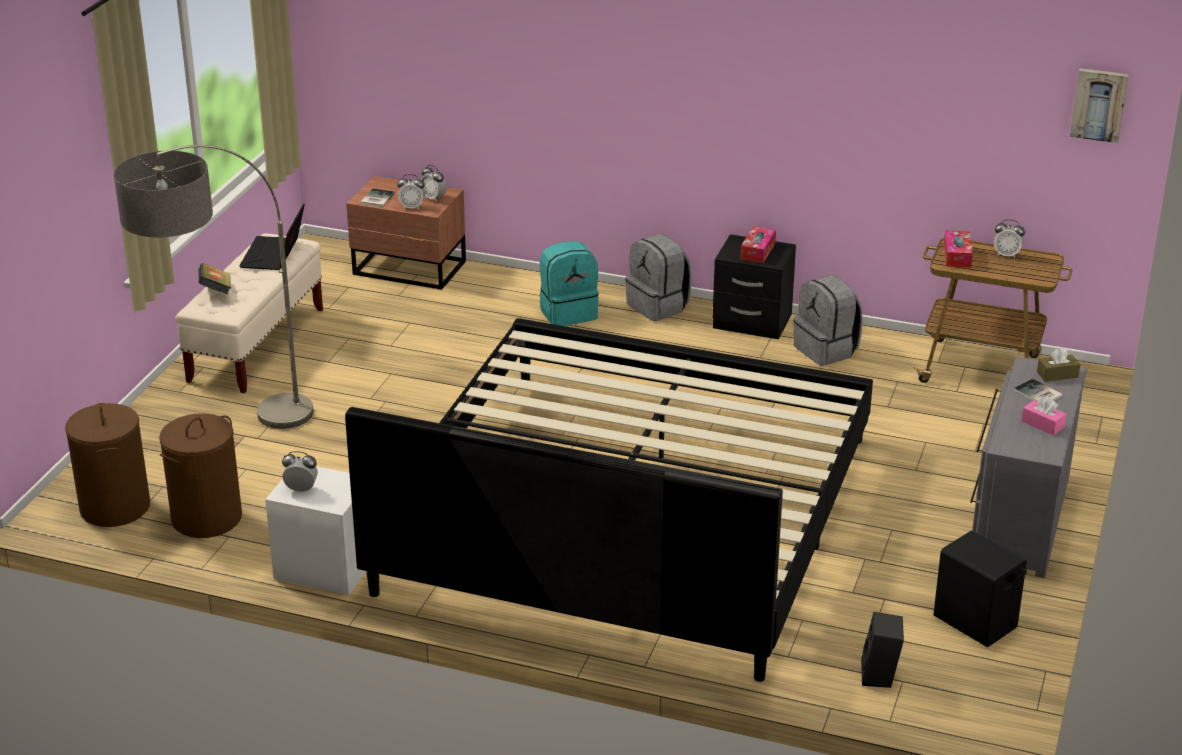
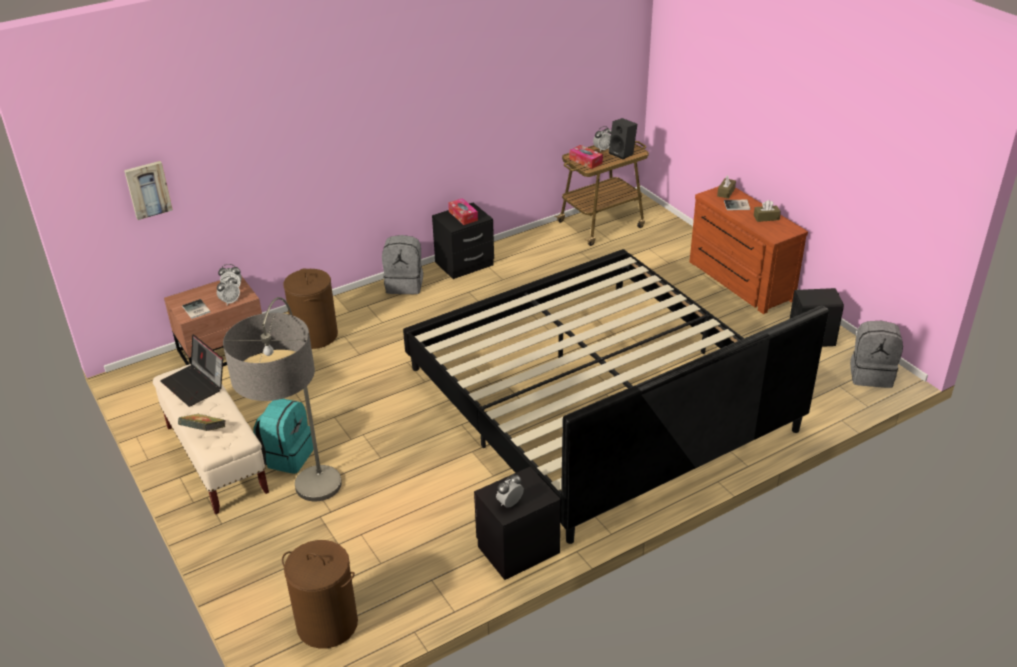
camera: 50 degrees left, 5 degrees up
(207, 518) = (397, 581): brown laundry basket -> brown laundry basket (315, 335)
(326, 566) = (517, 548): white nightstand -> black nightstand
(568, 313) = (365, 318): turquoise backpack -> turquoise backpack (287, 456)
(826, 350) = (524, 256): grey backpack -> grey backpack (871, 375)
(880, 676) = (829, 390): black speaker -> black speaker (623, 153)
(1017, 518) = (738, 281): grey dresser -> brown dresser
(1042, 424) = (766, 218): pink tissue box -> brown tissue box
(1099, 104) = (628, 37): picture -> picture (148, 189)

